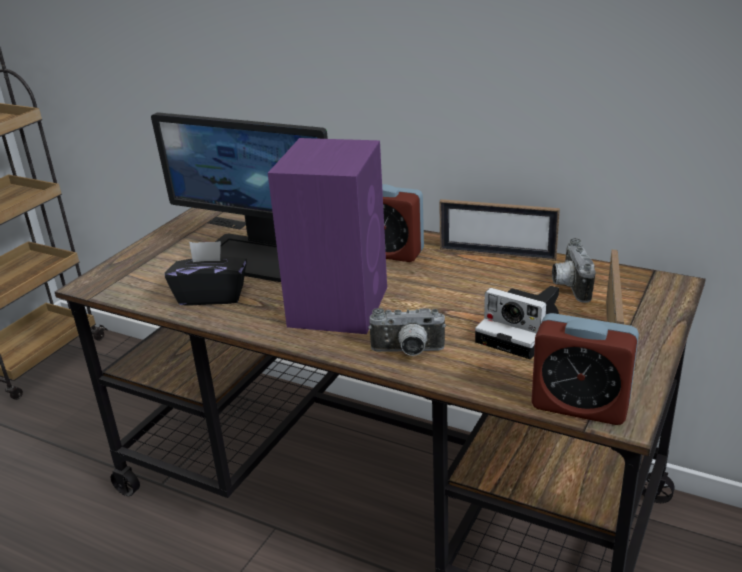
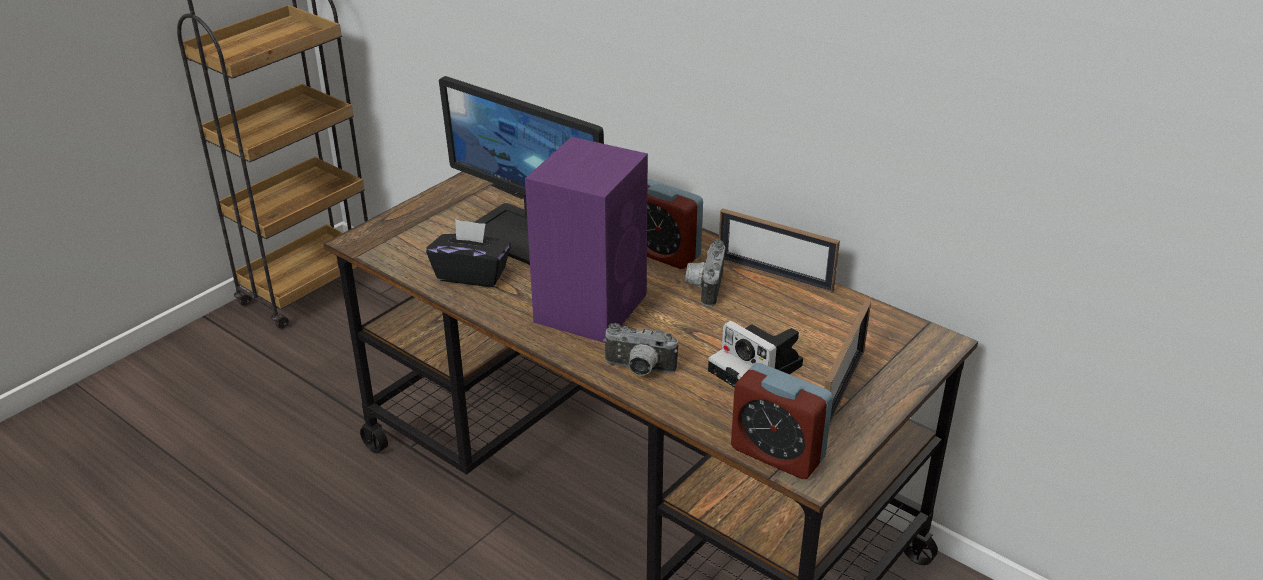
camera: 10 degrees right, 5 degrees up
(569, 286) = (830, 325): camera -> camera (703, 287)

